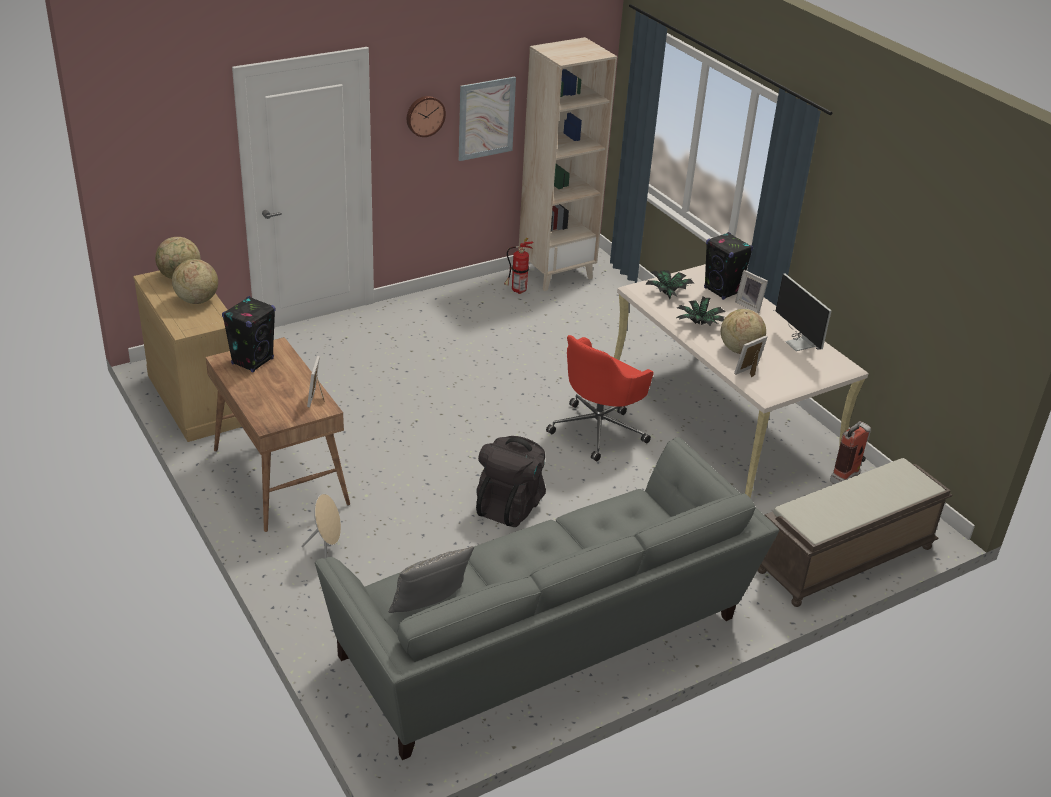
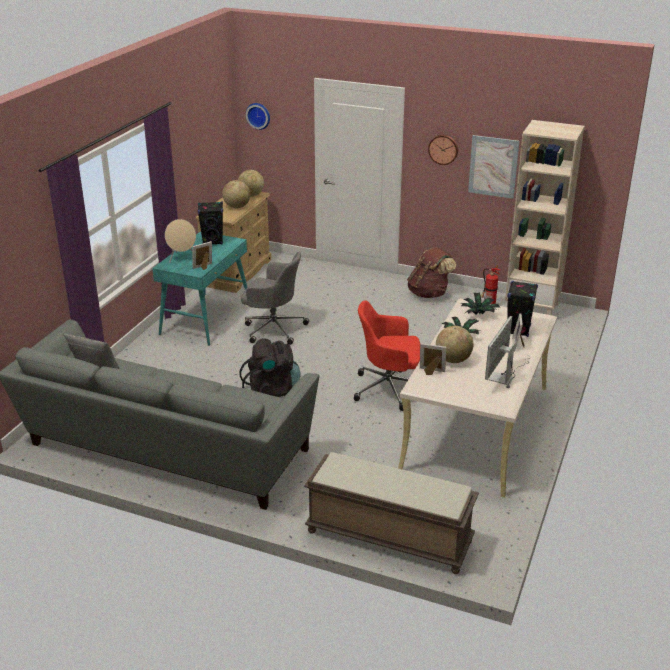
camera: 55 degrees right, 5 degrees down
(143, 150) = (258, 115): none -> wall clock
(279, 477) = (206, 319): brown desk -> turquoise desk
(326, 549) = (165, 356): beige speaker -> beige speaker (182, 258)
(375, 440) = (273, 328): none -> grey office chair
(445, 308) = (429, 293): none -> brown backpack
(847, 478) = (487, 505): fire extinguisher -> none

